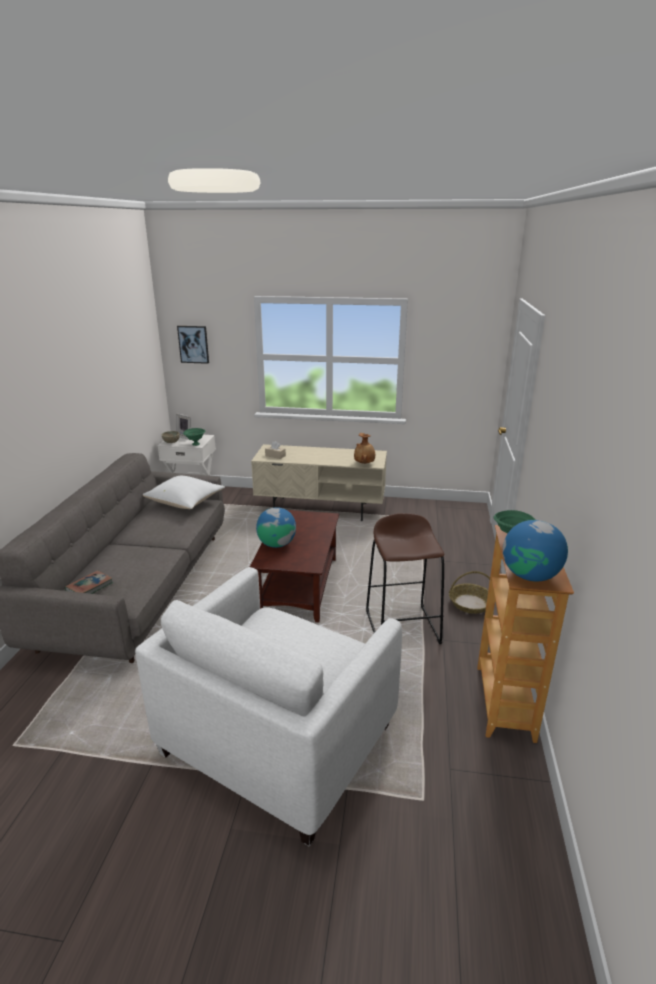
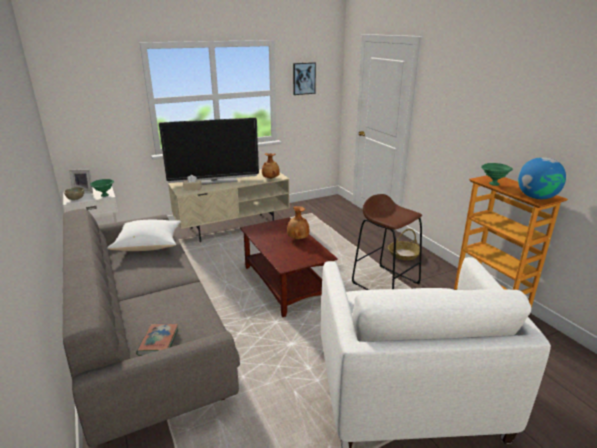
camera: 35 degrees left, 0 degrees up
(193, 344) = (78, 95): picture -> picture (304, 78)
(276, 544) = (276, 250): globe -> none
(305, 452) = (214, 181): none -> television
(313, 538) = (297, 238): none -> brown vase

